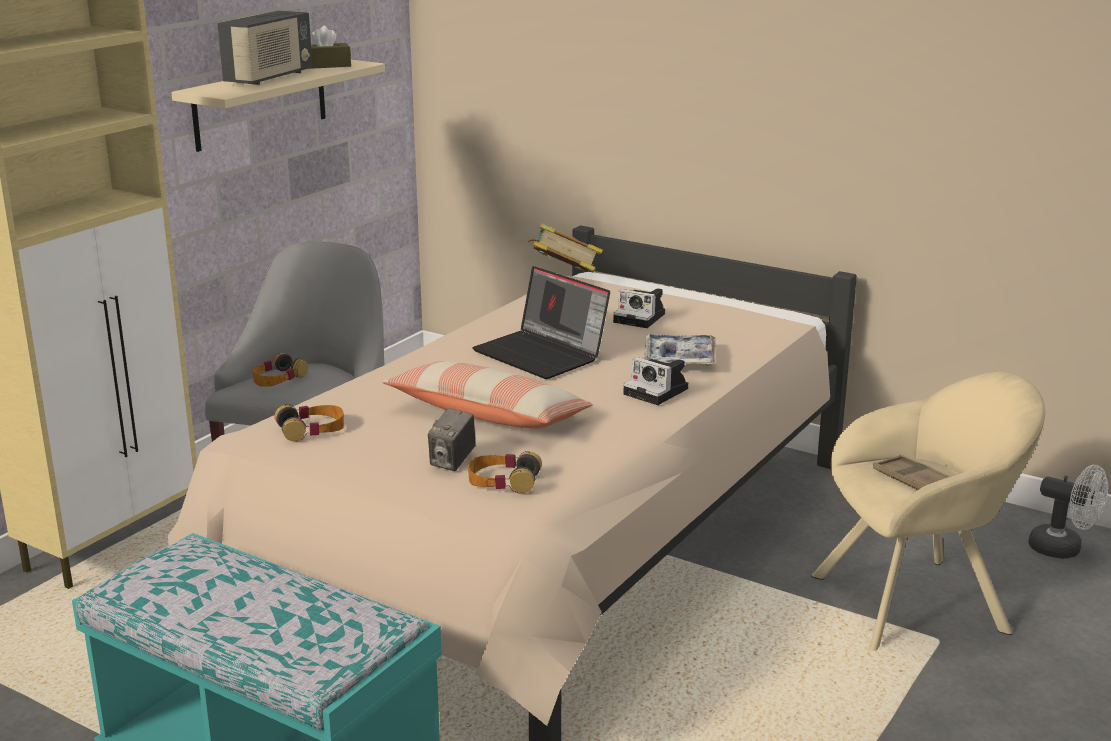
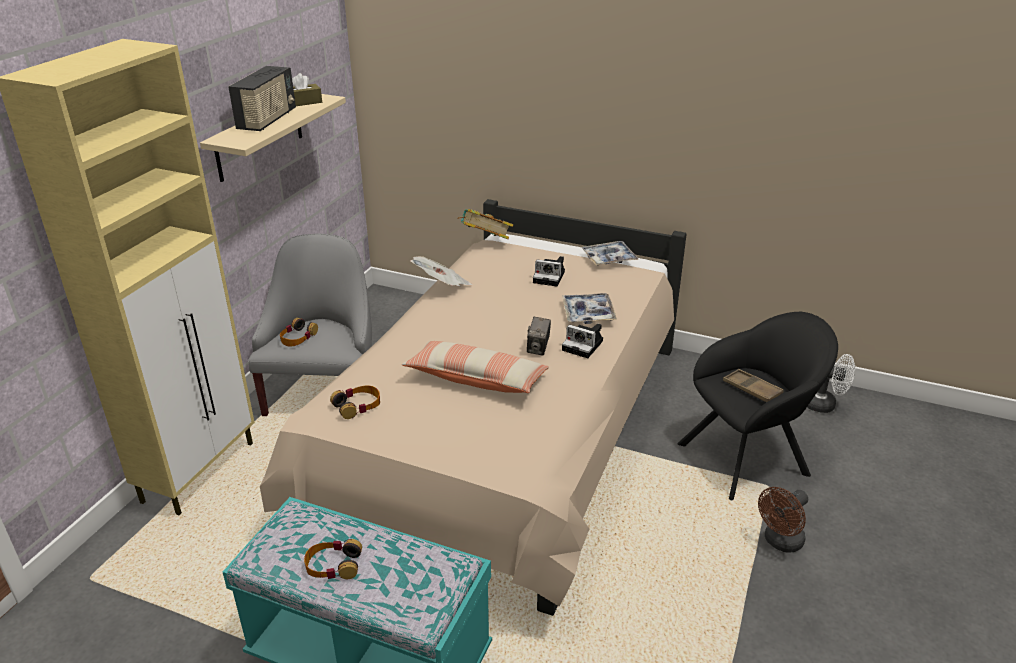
camera: 10 degrees left, 10 degrees up
(452, 462) = (467, 426): camera -> camera (538, 348)
(483, 318) = (442, 286): none -> newspaper
(503, 481) = (508, 441): headphones -> headphones (333, 565)
(542, 354) = (495, 318): laptop -> none
(736, 304) = (609, 258): none -> tray
(918, 602) = (748, 457): beige armchair -> black armchair
(935, 711) = (780, 542): none -> brown fan

